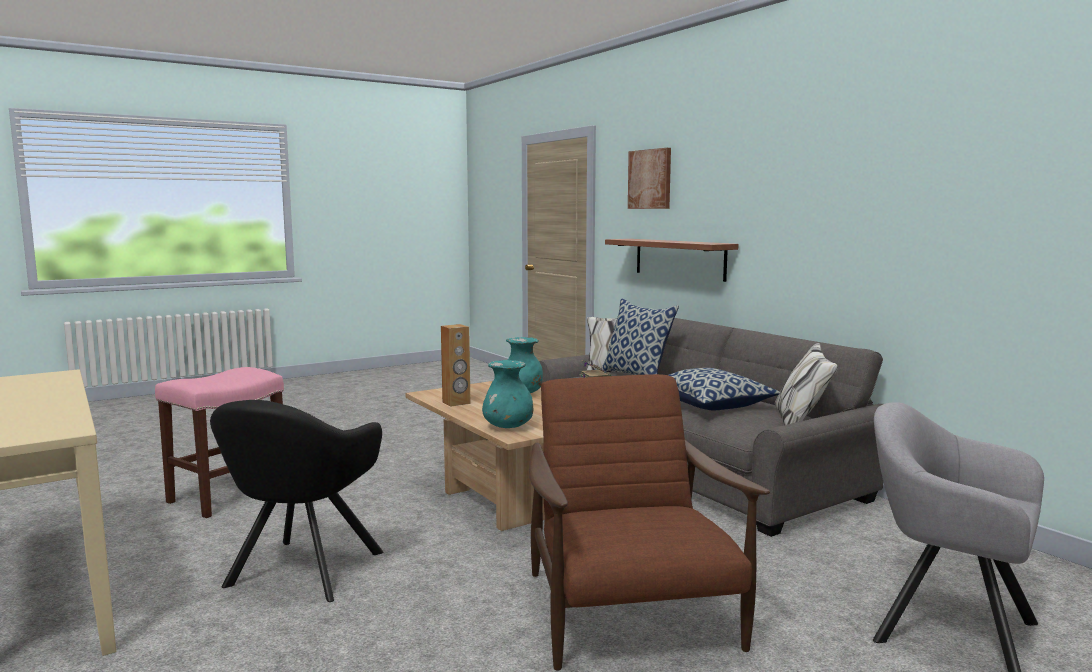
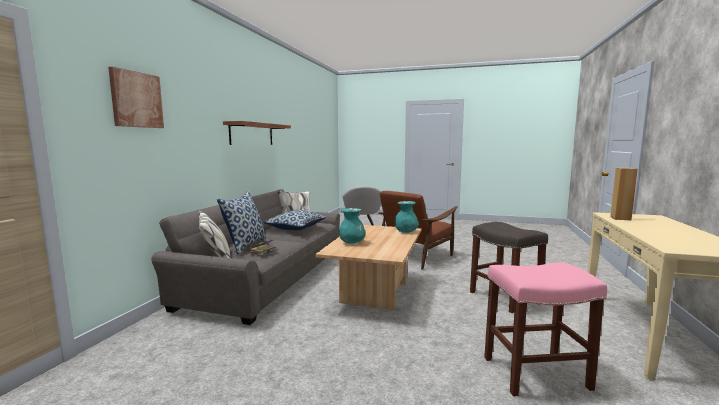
camera: 130 degrees left, 0 degrees up
(300, 573) = (505, 298): black armchair -> grey stool
(456, 403) = (395, 247): brown speaker -> brown speaker (620, 218)
(679, 258) = (174, 168): shelf -> shelf (252, 134)

